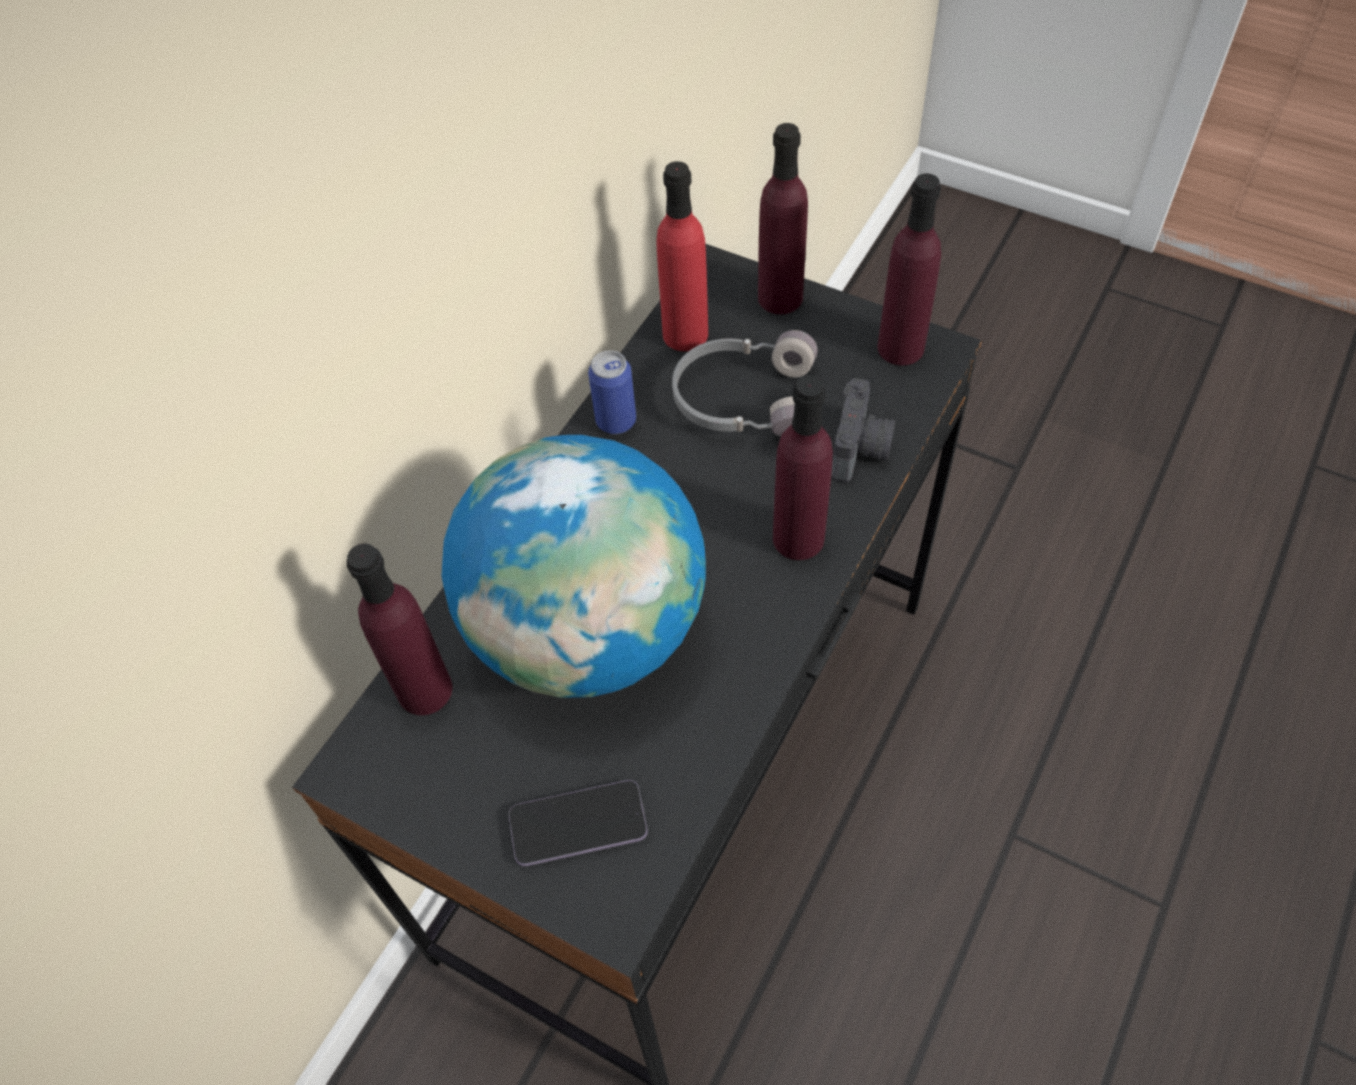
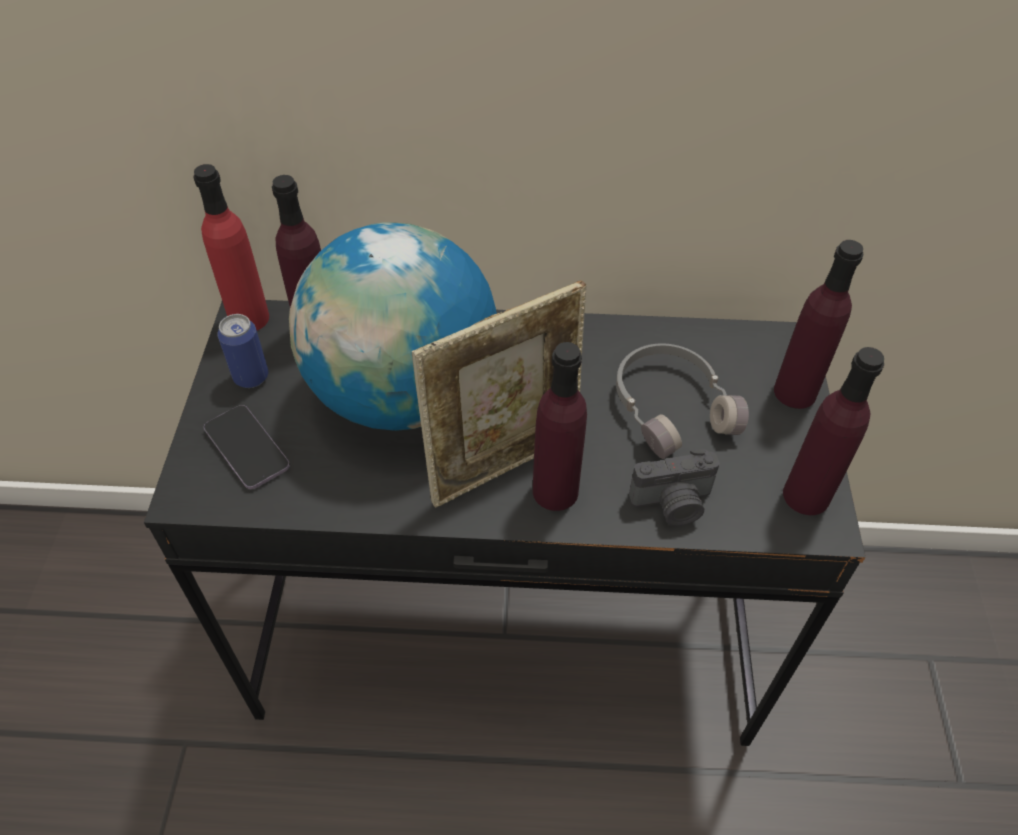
camera: 60 degrees right, 5 degrees down
(616, 421) = (595, 338): can -> can (251, 377)
(685, 334) = (709, 346): red bottle -> red bottle (249, 318)
(739, 568) = (504, 463): none -> picture frame

